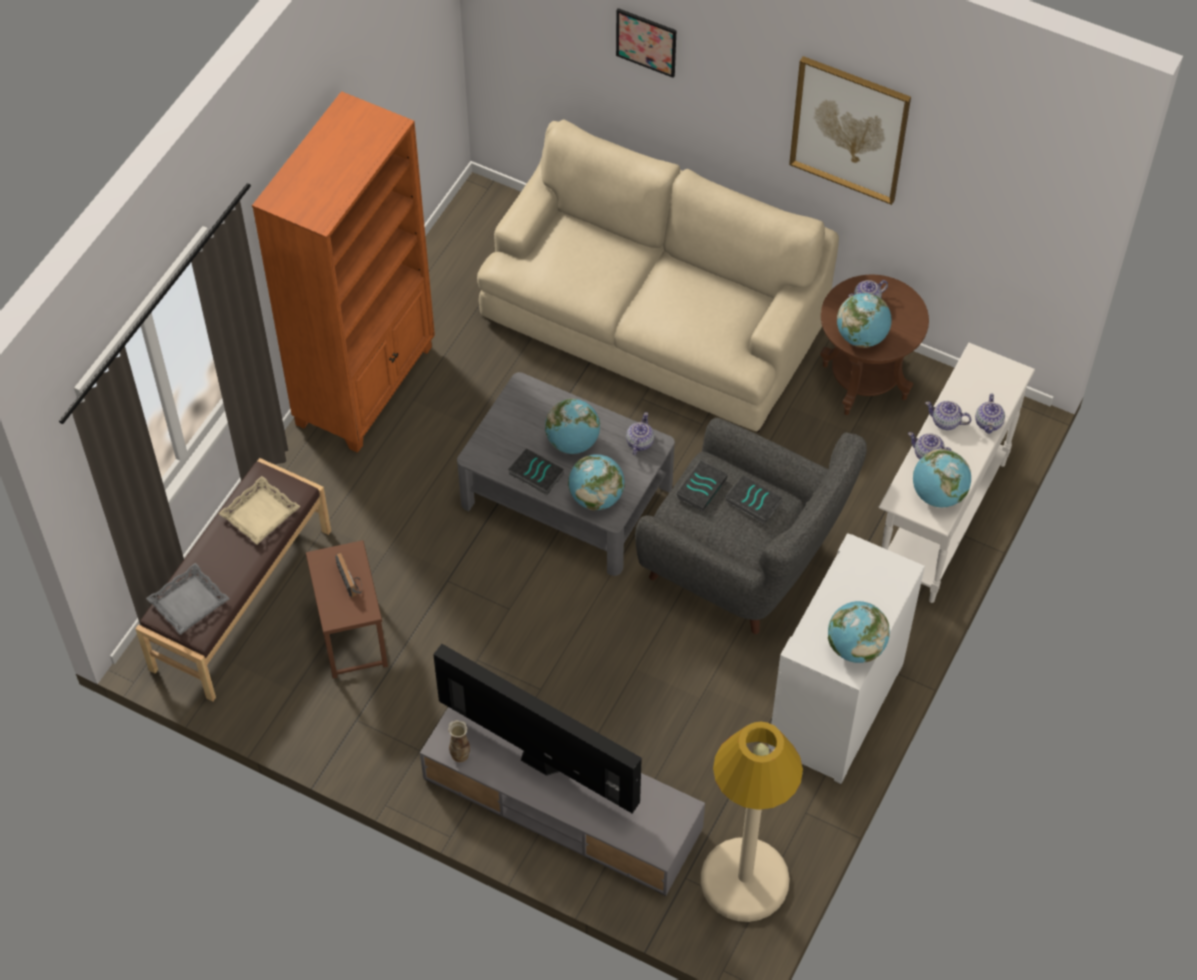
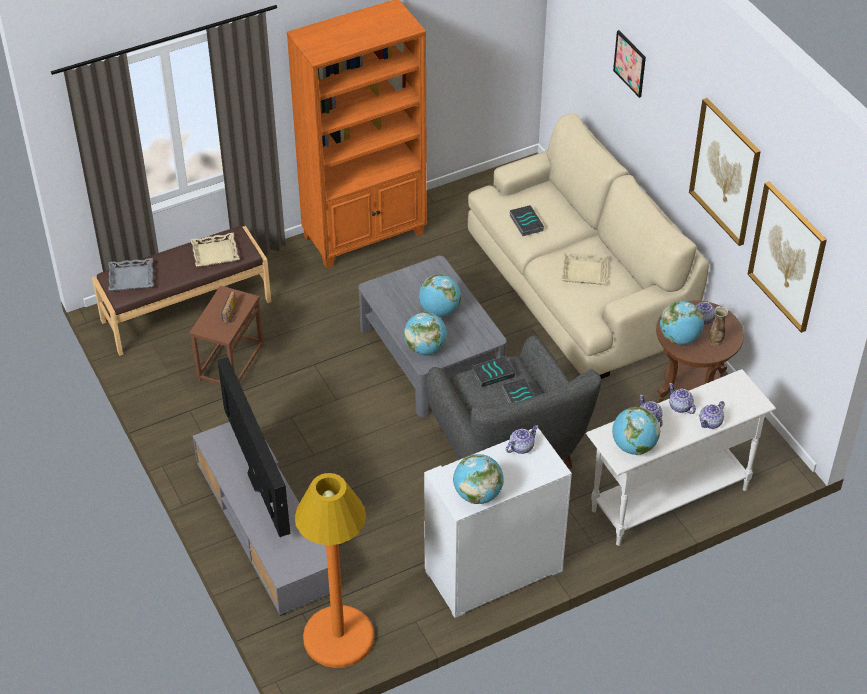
camera: 35 degrees right, 10 degrees down
(460, 755) = (214, 450): vase -> vase (715, 341)
(535, 475) = (399, 316): book -> book (525, 223)
(639, 442) = (482, 332): teapot -> teapot (521, 447)
(692, 308) = (584, 271): none -> beige tray
(744, 880) = (338, 637): beige floor lamp -> orange floor lamp
(976, 198) = (787, 256): none -> picture

